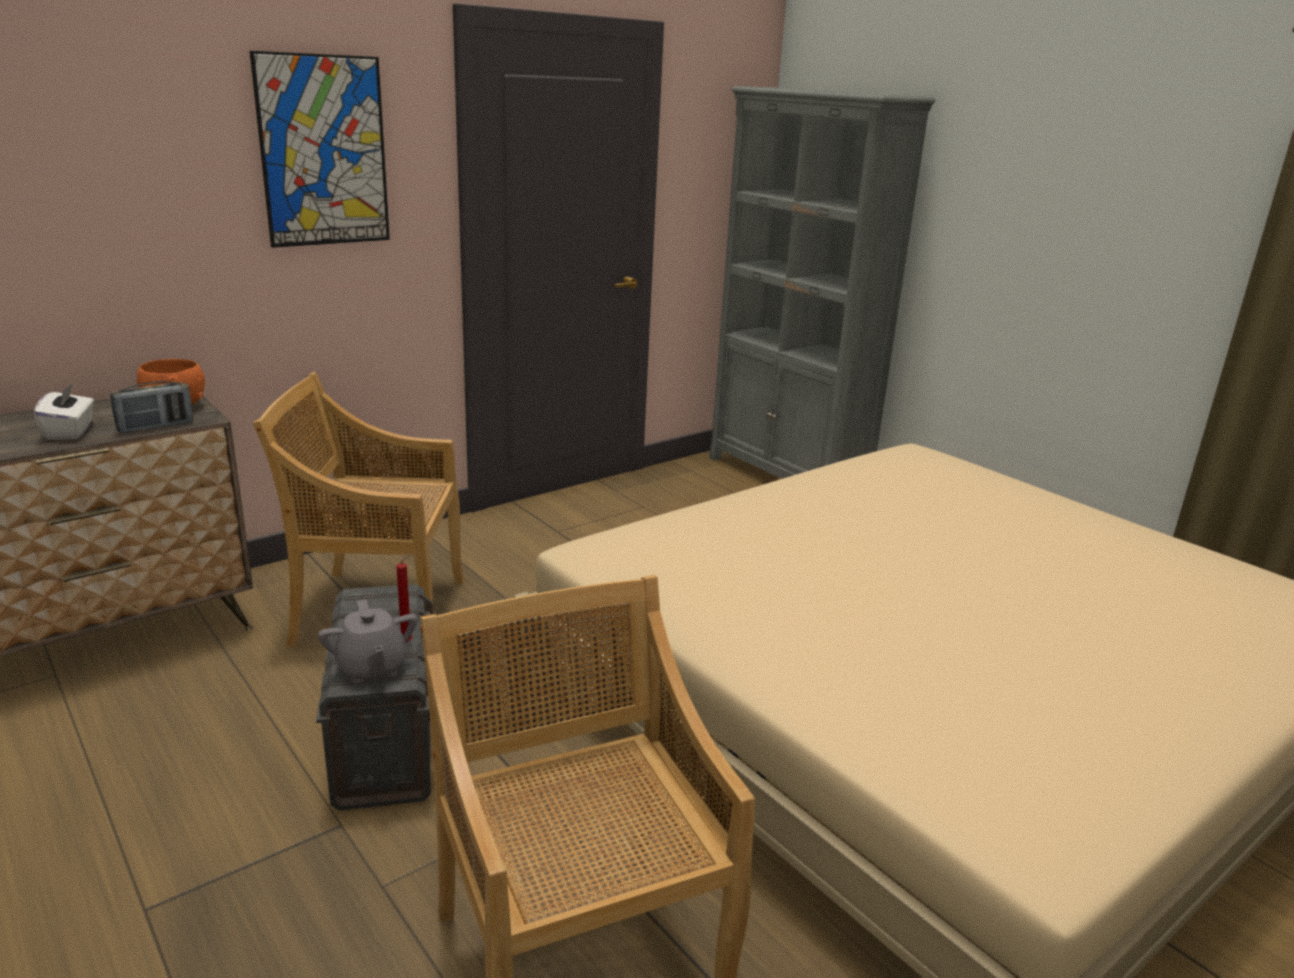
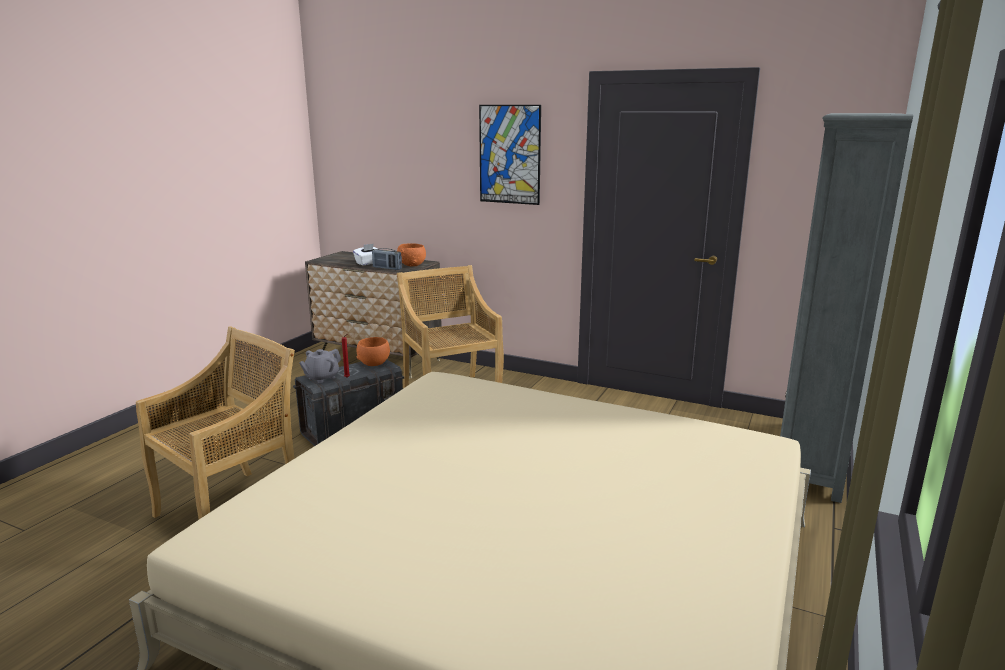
camera: 65 degrees right, 5 degrees down
(372, 603) = (374, 364): none -> orange bowl

